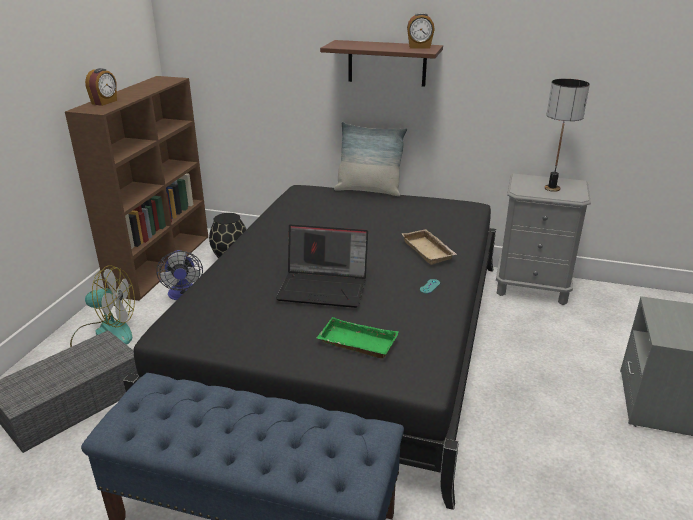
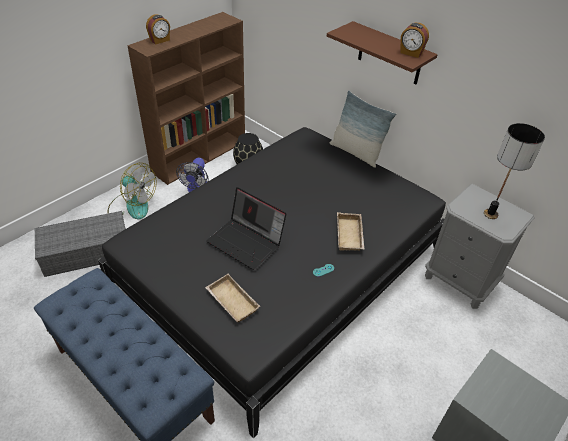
camera: 25 degrees right, 15 degrees up
(355, 344) = (230, 301): green tray -> beige tray

